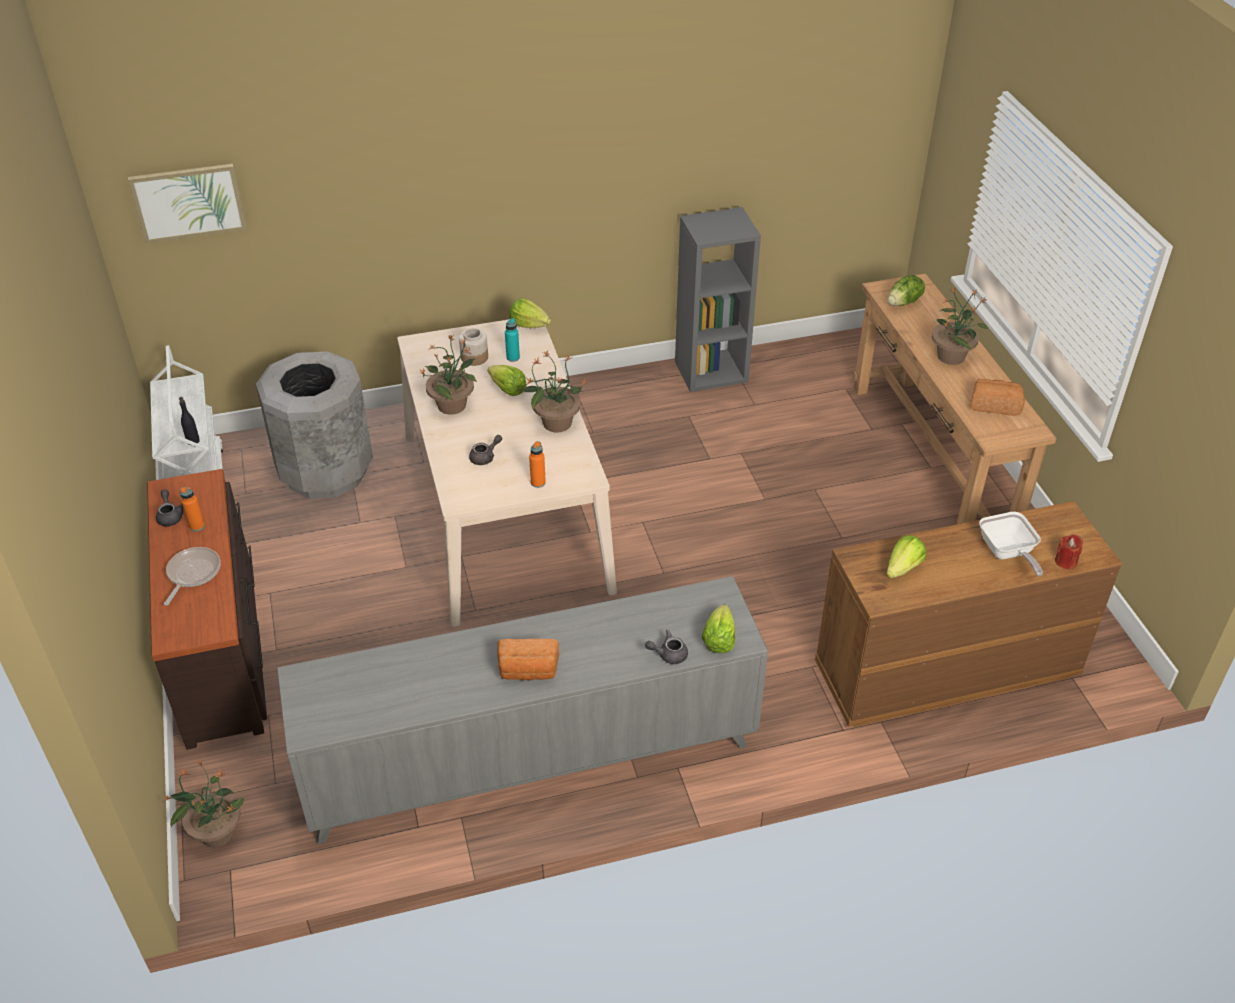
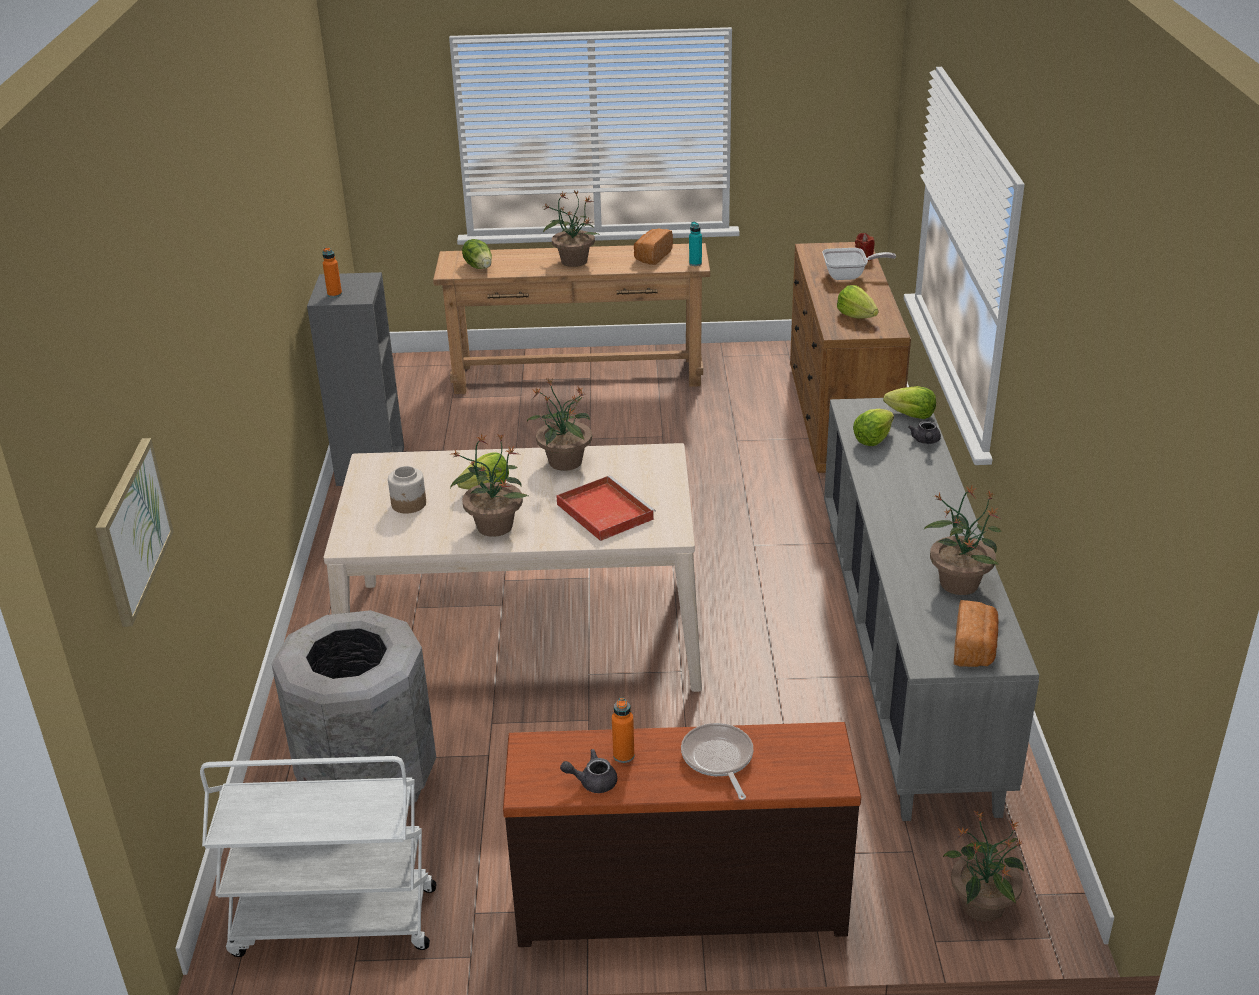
camera: 75 degrees left, 10 degrees down
(192, 574) = (718, 759): frying pan -> frying pan turned 45 degrees clockwise
(193, 441) = (389, 793): black bottle -> none
(418, 692) = (959, 582): none -> potted plant
(485, 457) = (603, 511): grey teapot -> red tray
(513, 357) = (427, 478): turquoise bottle -> turquoise bottle (695, 263)
(528, 671) = (937, 515): bread -> bread (974, 648)
(529, 325) = (368, 462): lettuce -> lettuce (873, 439)
(538, 482) = (661, 482): orange bottle -> orange bottle (334, 294)

